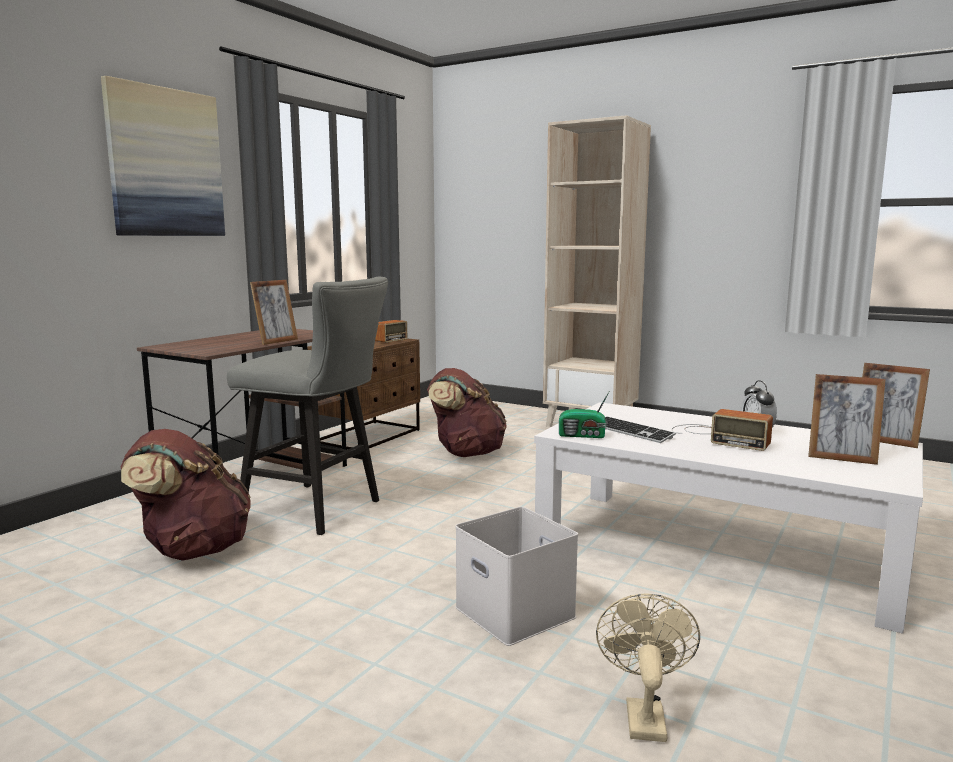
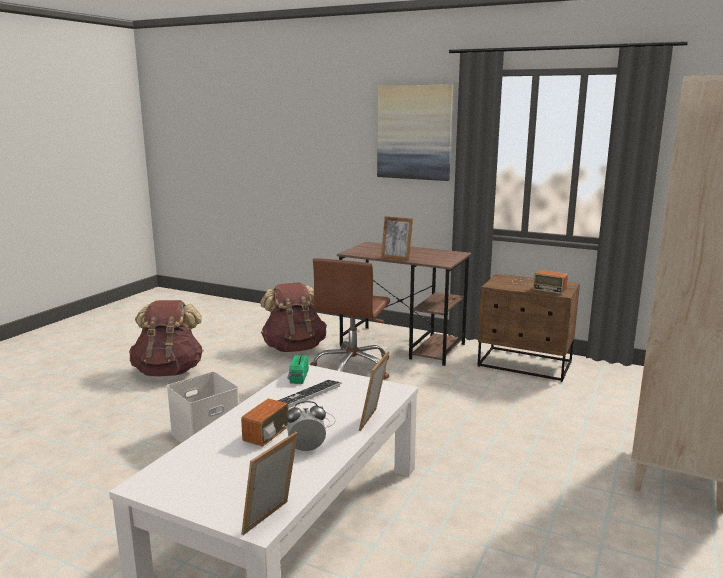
camera: 85 degrees right, 5 degrees up
(319, 511) = (353, 368): grey stool -> brown office chair
(466, 453) = (503, 406): brown backpack -> brown backpack (169, 371)
(643, 715) = (93, 468): beige fan -> none
(841, 458) = (217, 477): picture frame -> picture frame (374, 420)

